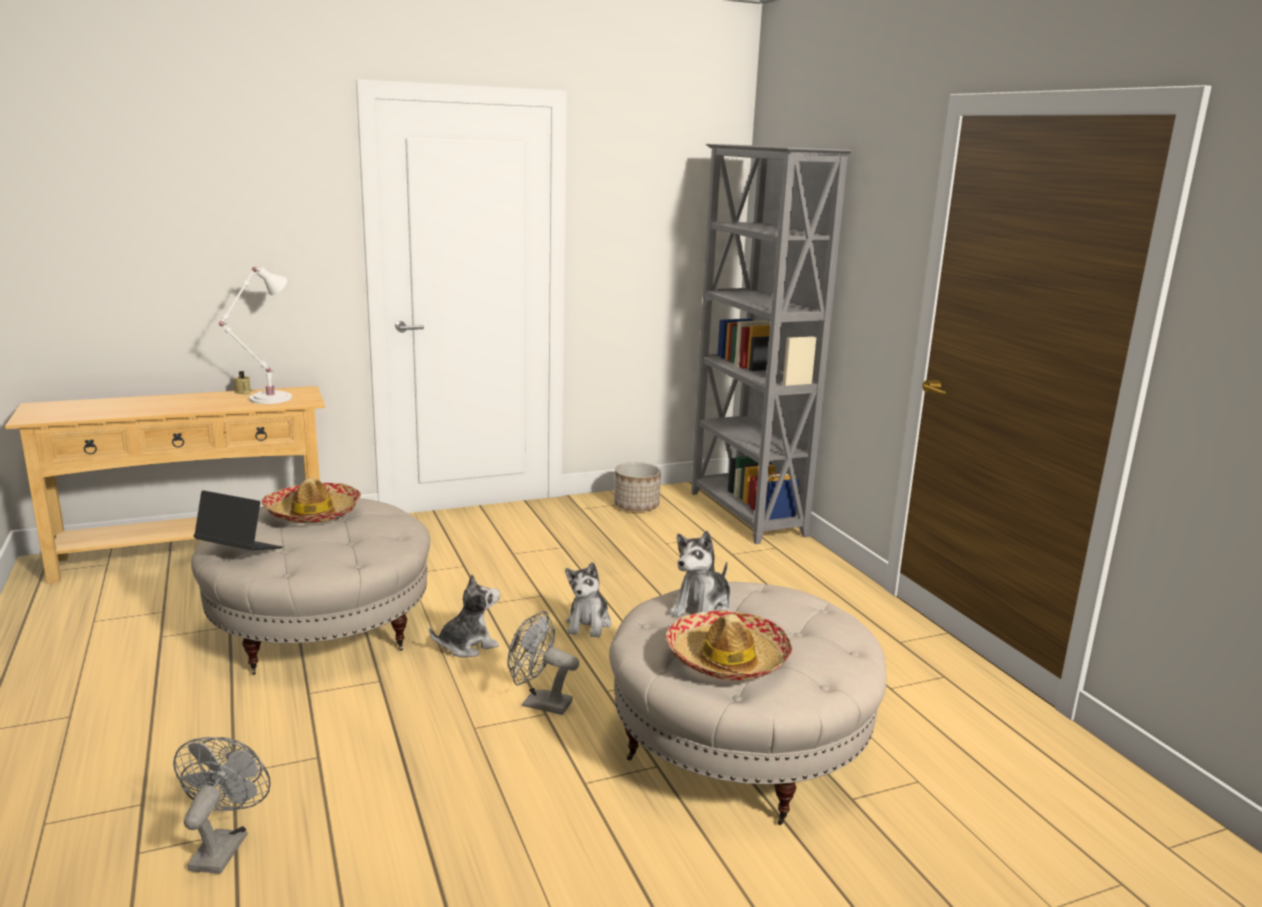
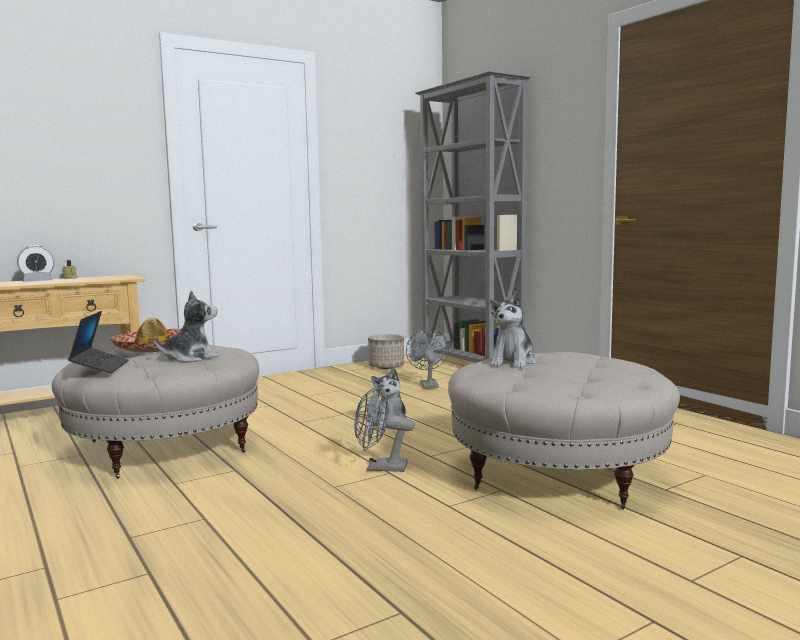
camera: 10 degrees left, 10 degrees down
(202, 401) = (37, 281): none -> alarm clock
(222, 846) = (141, 583): grey fan -> grey fan (428, 384)
(239, 550) = (100, 367): laptop -> laptop turned 75 degrees clockwise
(267, 399) = (94, 279): white table lamp -> none
(467, 645) = (299, 444): plush toy -> plush toy (190, 358)
(727, 659) = (557, 378): hat -> none

